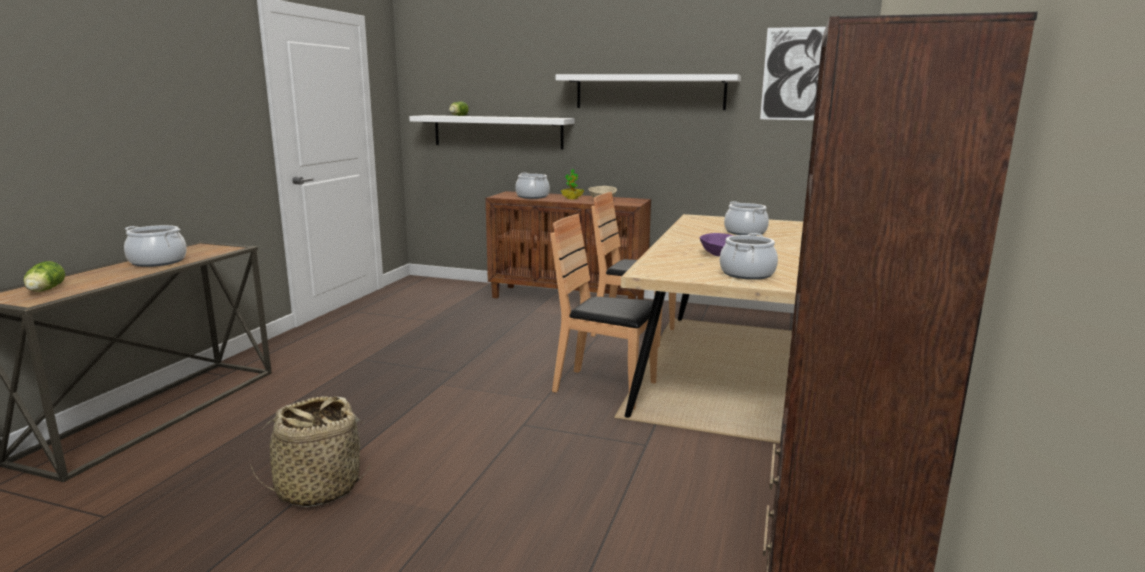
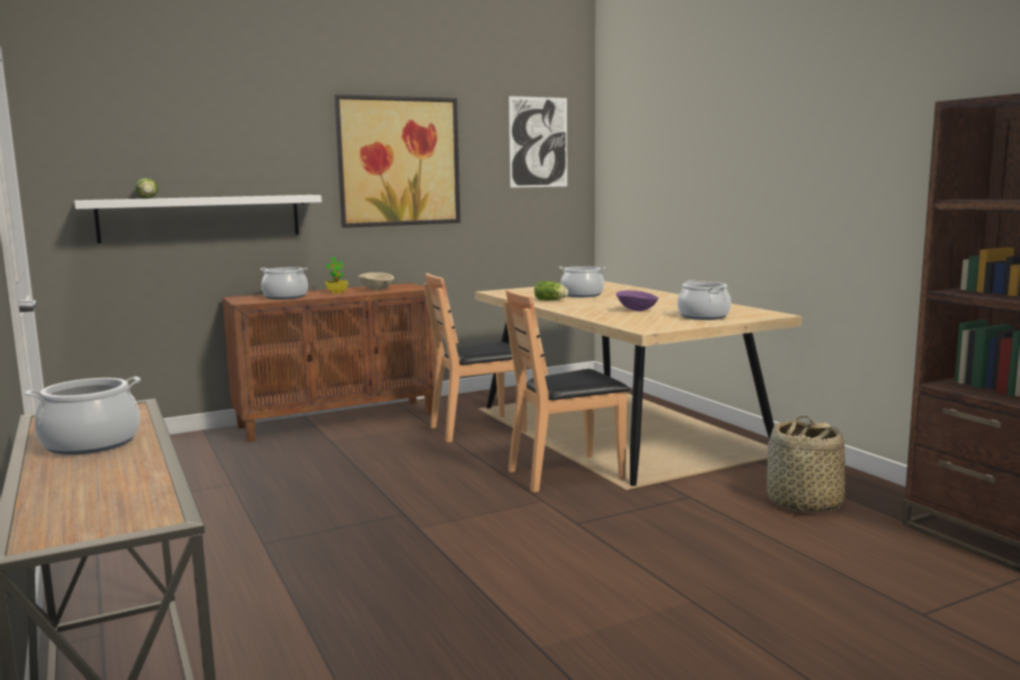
camera: 45 degrees left, 5 degrees down
(44, 290) = (90, 509): lettuce -> lettuce (551, 300)
(318, 488) = (550, 648): basket -> basket (803, 503)
(649, 92) = (398, 161): white shelf -> picture

